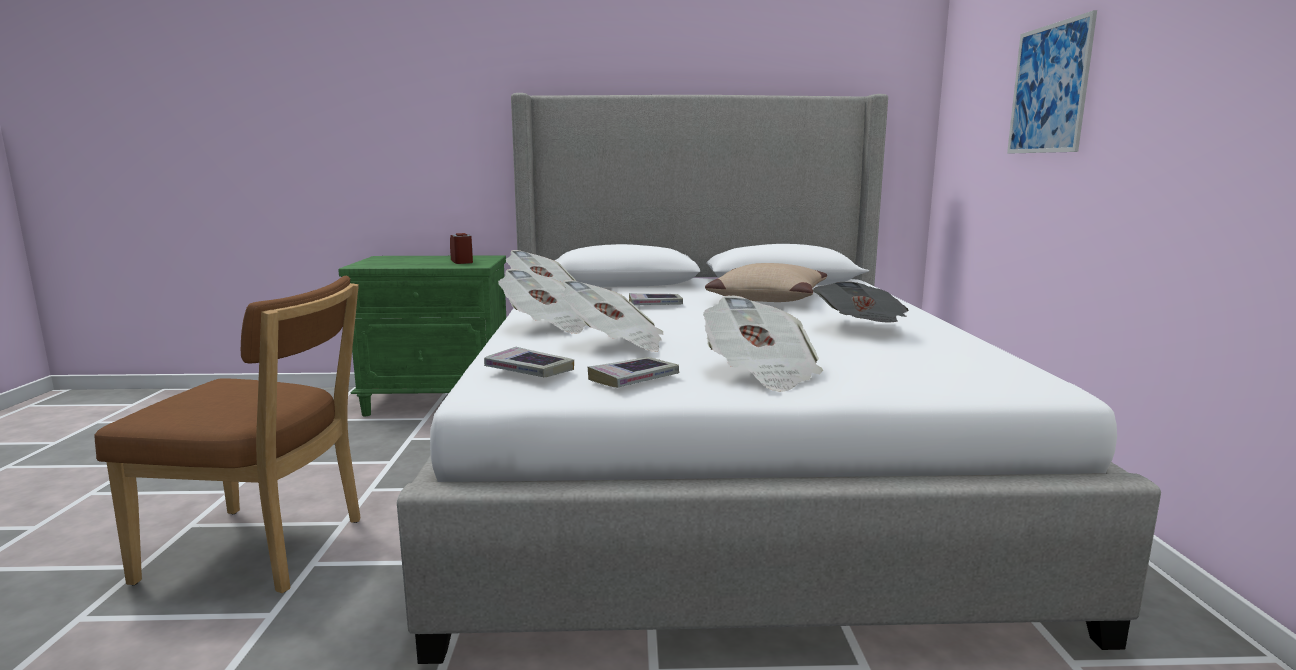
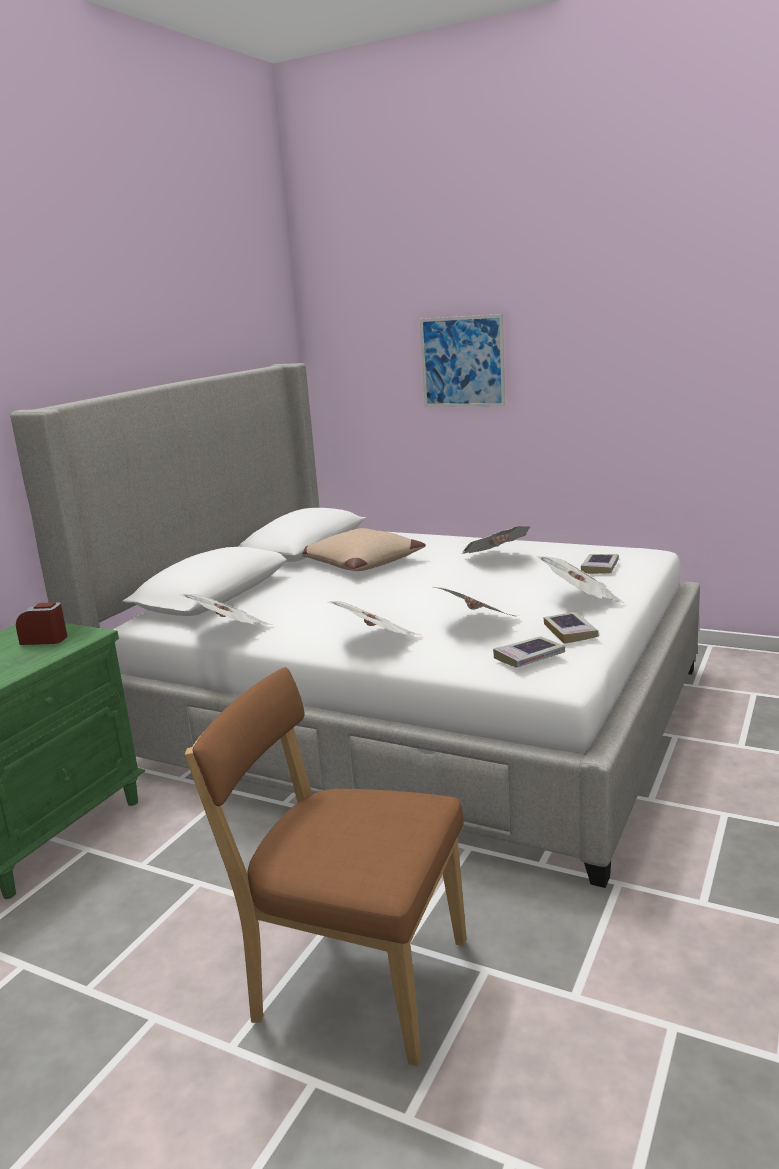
camera: 60 degrees left, 5 degrees up
(264, 551) = (352, 979): brown chair -> brown chair turned 105 degrees counterclockwise
(655, 304) = (339, 597): book -> book (600, 567)

